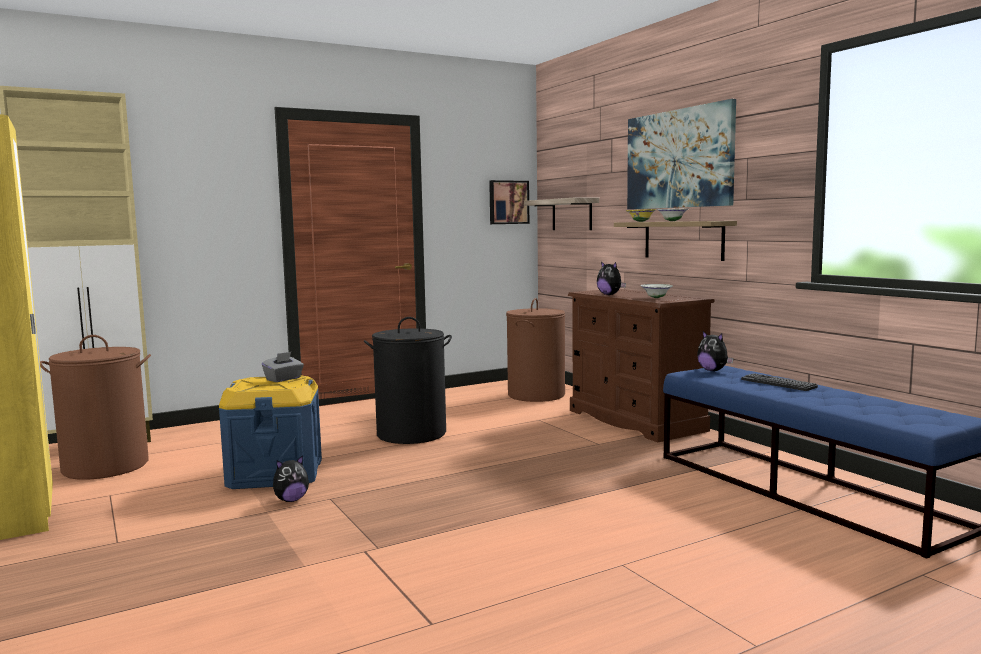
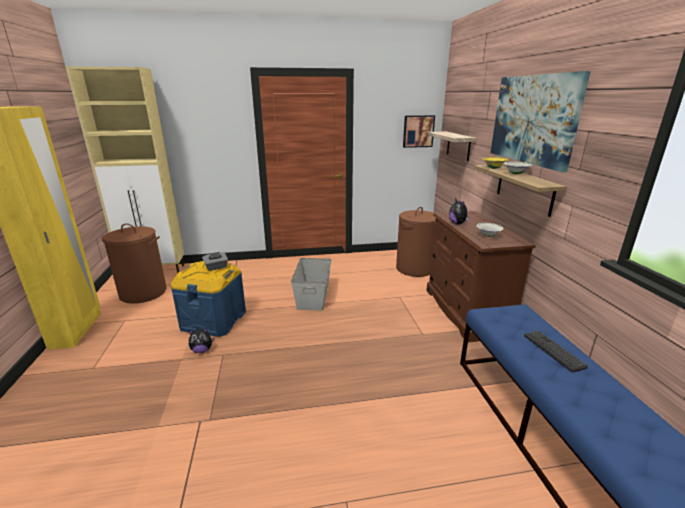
camera: 20 degrees right, 15 degrees up
(411, 434) = (312, 296): black laundry basket -> grey storage box
(713, 370) = (510, 313): plush toy -> none

